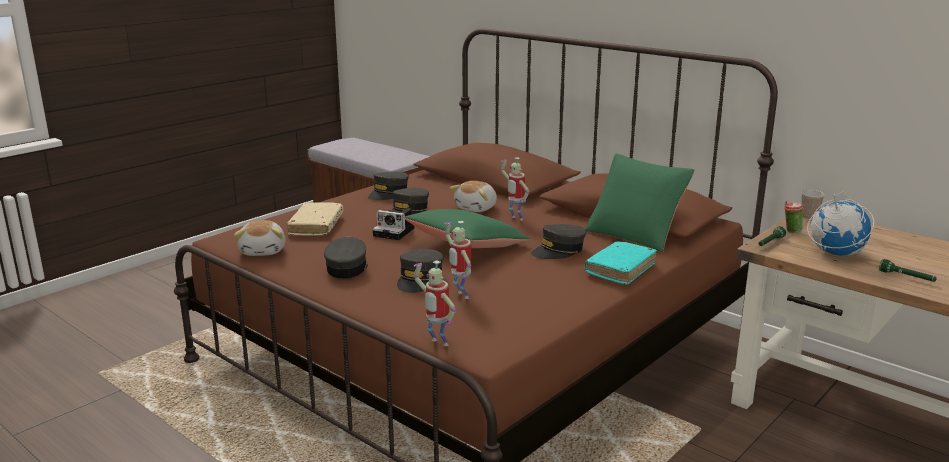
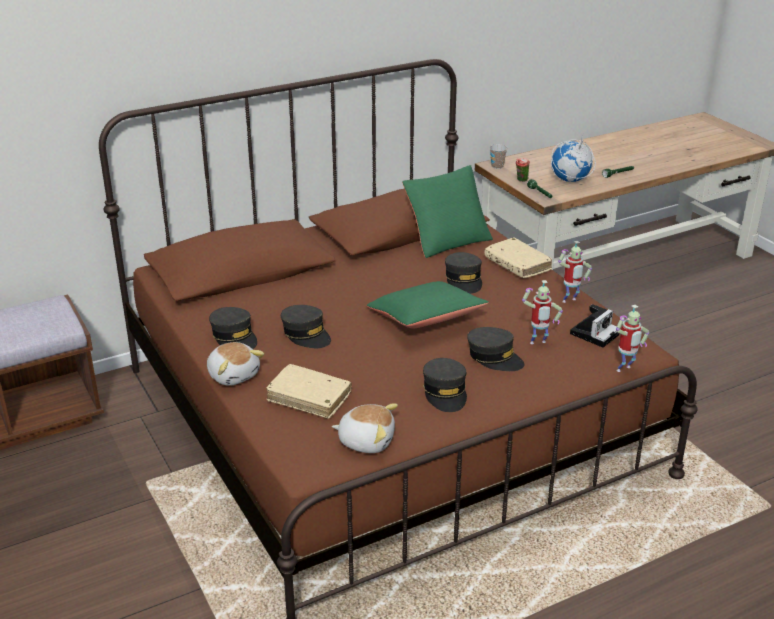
camera: 70 degrees left, 10 degrees up
(347, 268) = (445, 393): grey cap -> grey cap turned 120 degrees counterclockwise
(395, 232) = (363, 351): camera -> camera (594, 333)
(477, 208) = (326, 295): plush toy -> plush toy (234, 374)
(515, 219) = (371, 282): toy robot -> toy robot (570, 301)
(620, 269) = (517, 264): turquoise book -> beige book

